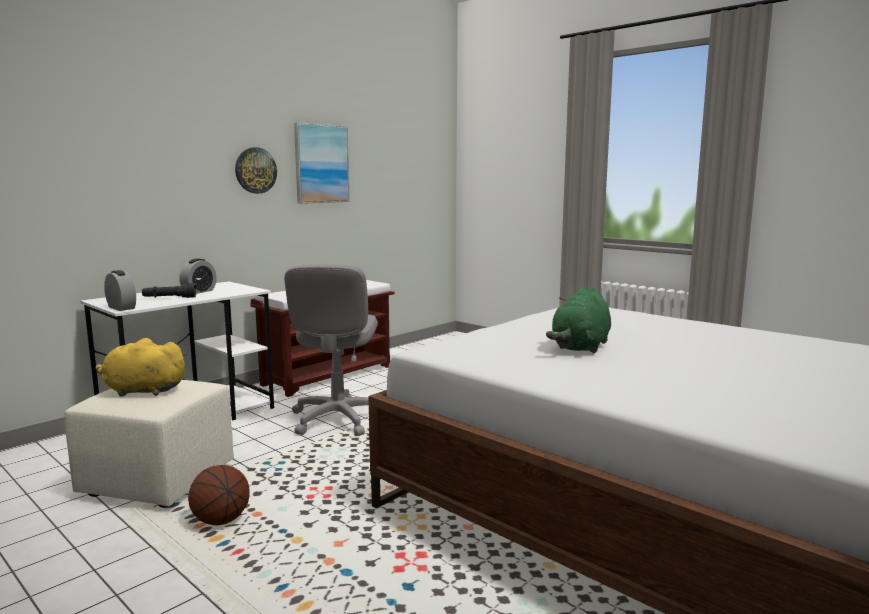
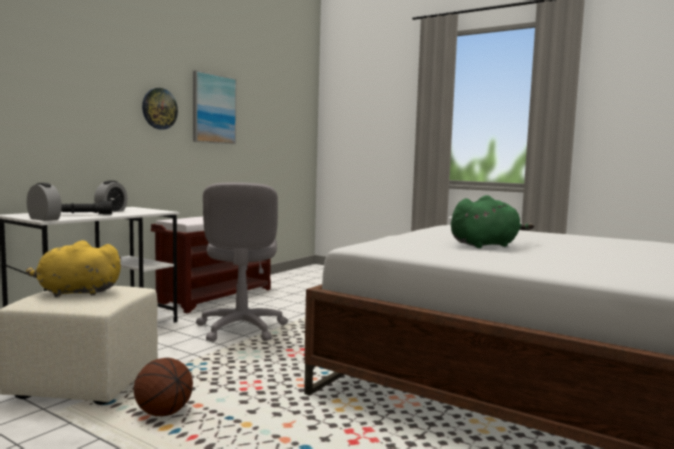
camera: 10 degrees left, 5 degrees down
(580, 347) = (486, 245): green plush toy -> green plush toy turned 135 degrees counterclockwise

